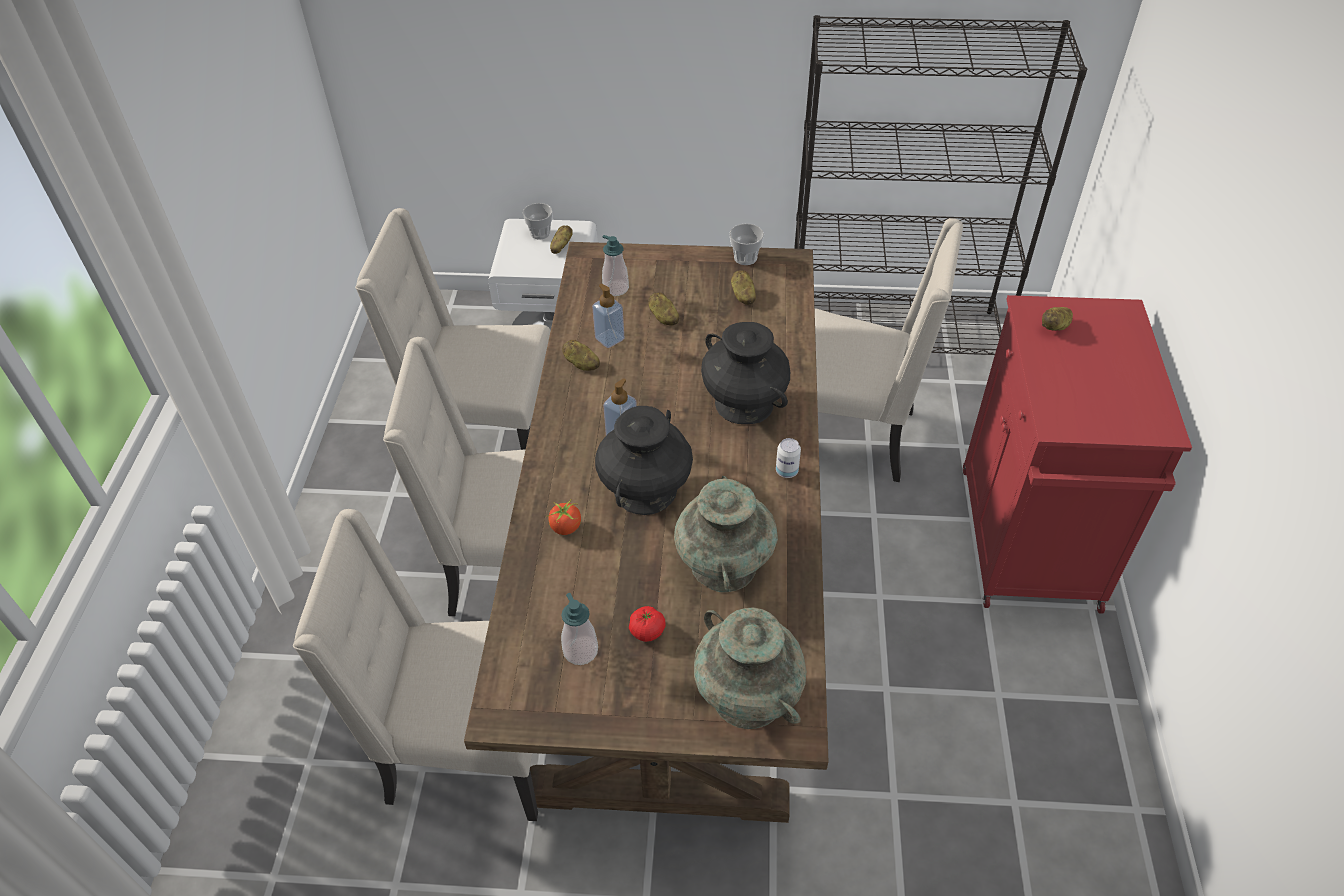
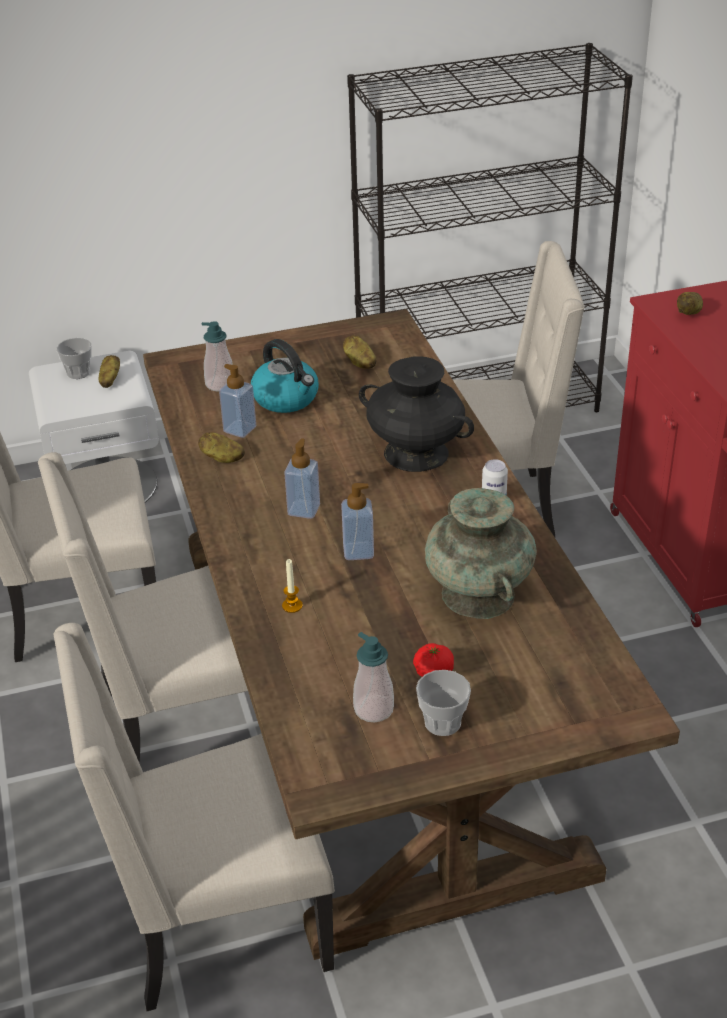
camera: 20 degrees left, 10 degrees down
(565, 528) = (292, 606): tomato -> candle
(646, 490) = (358, 551): black vase -> soap dispenser
(663, 317) = (287, 398): potato -> kettle
(745, 258) = (342, 330): cup -> cup (442, 722)
(748, 696) = (569, 699): turquoise vase -> none

